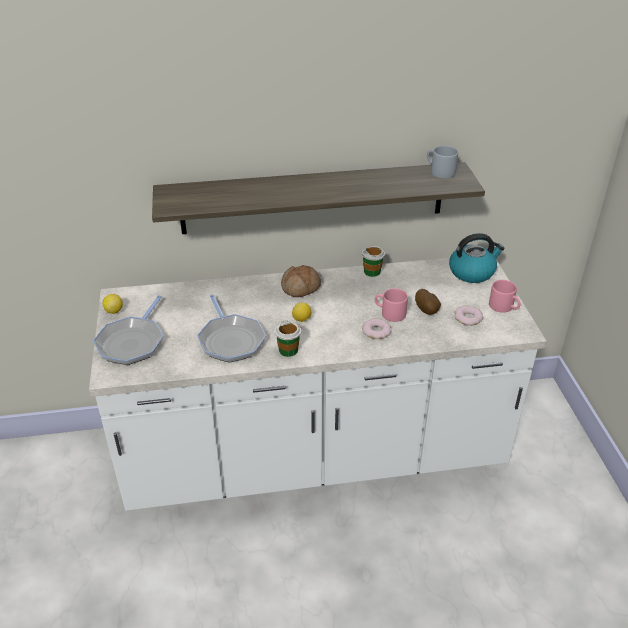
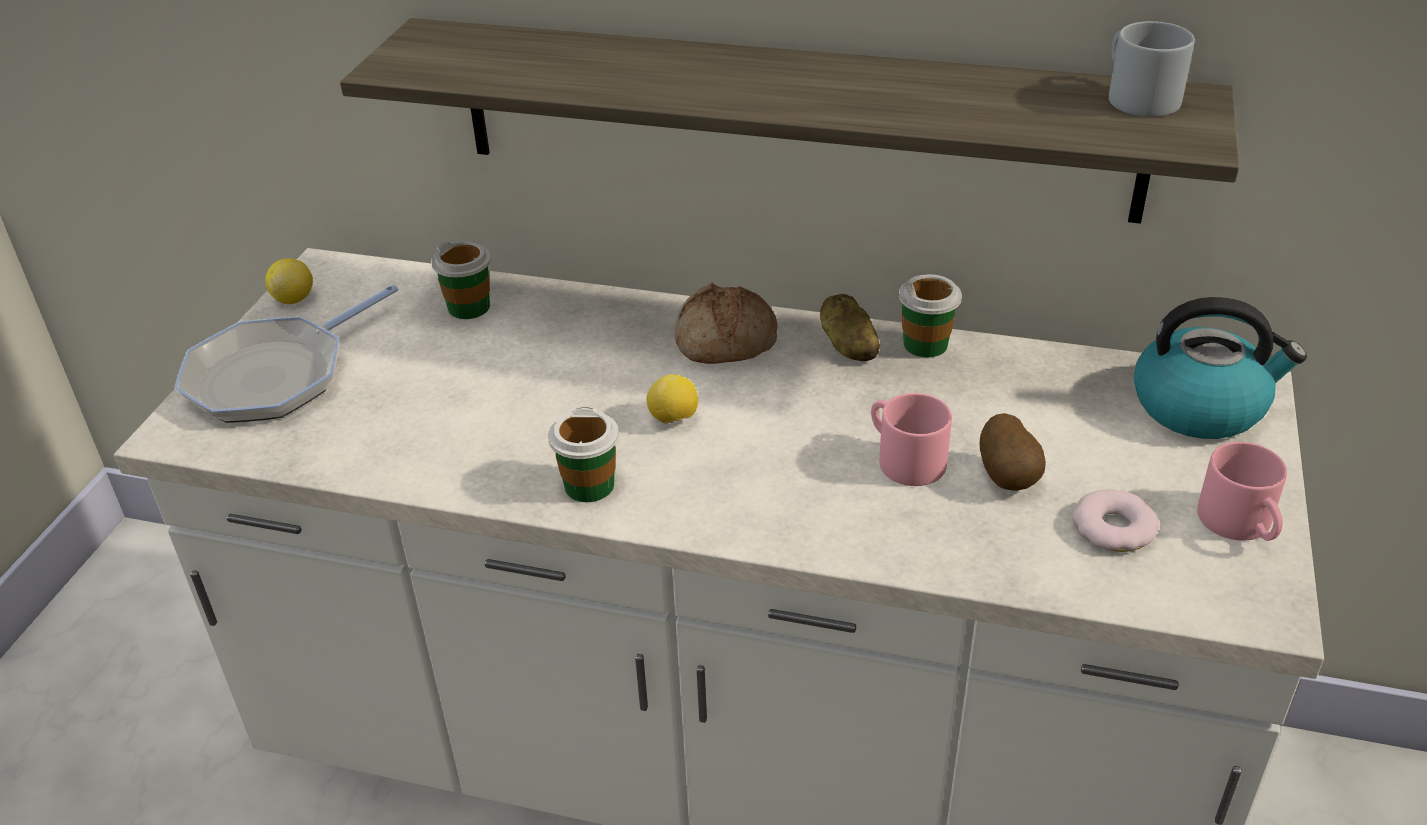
camera: 25 degrees right, 0 degrees up
(191, 297) = (469, 307): none -> cup
(230, 340) = (478, 425): frying pan -> none
(346, 279) = (848, 346): none -> potato
(376, 331) = (838, 497): donut -> none

